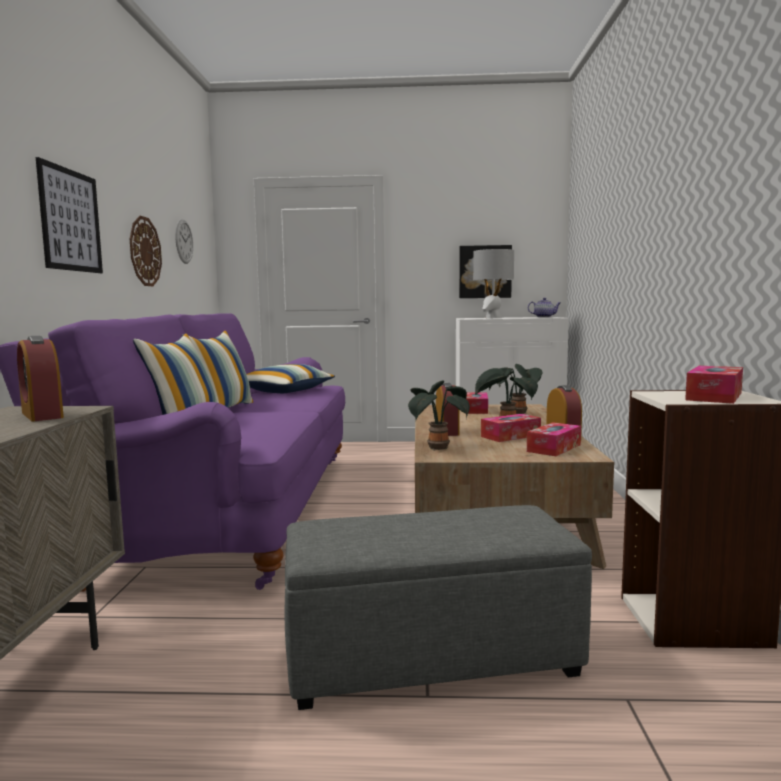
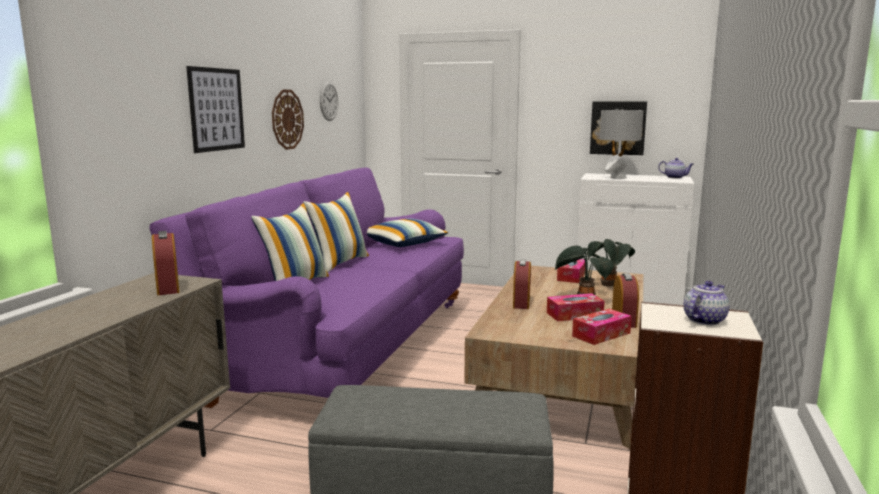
camera: 15 degrees right, 5 degrees up
(437, 447) = (496, 322): potted plant -> none
(714, 396) = (704, 320): tissue box -> teapot

